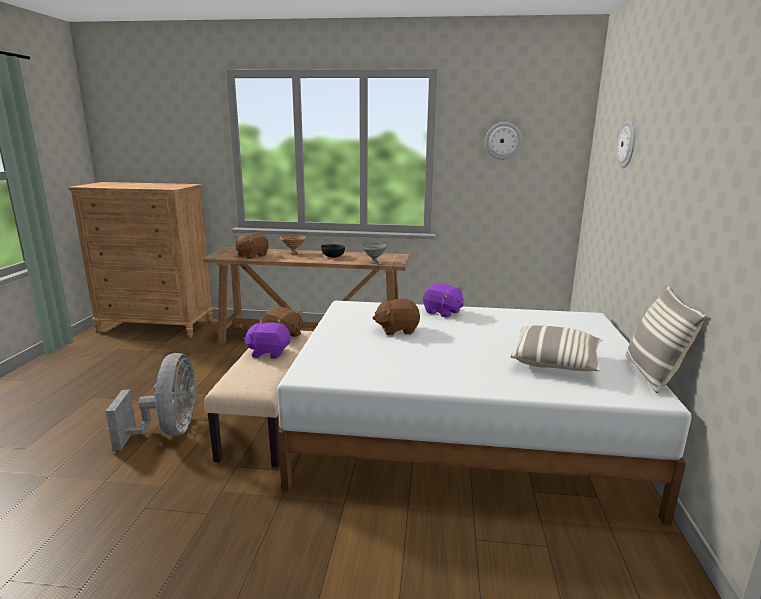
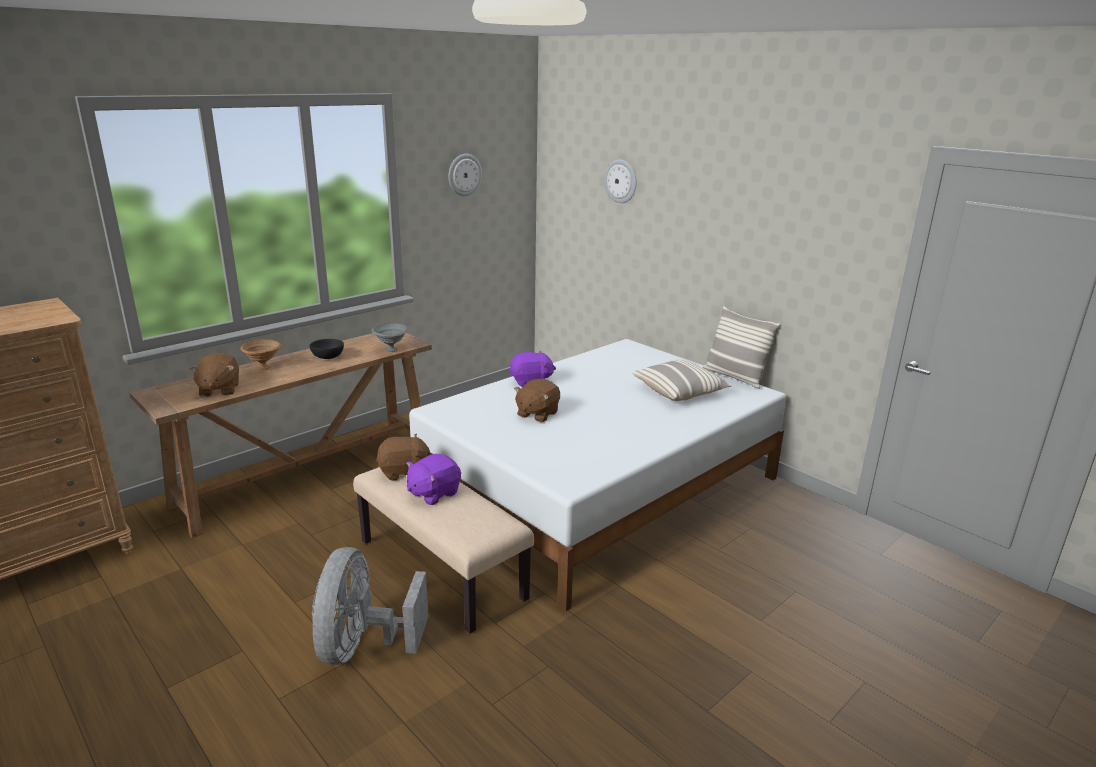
camera: 50 degrees left, 5 degrees up
(169, 431) = (363, 646): grey fan -> grey fan turned 120 degrees counterclockwise

